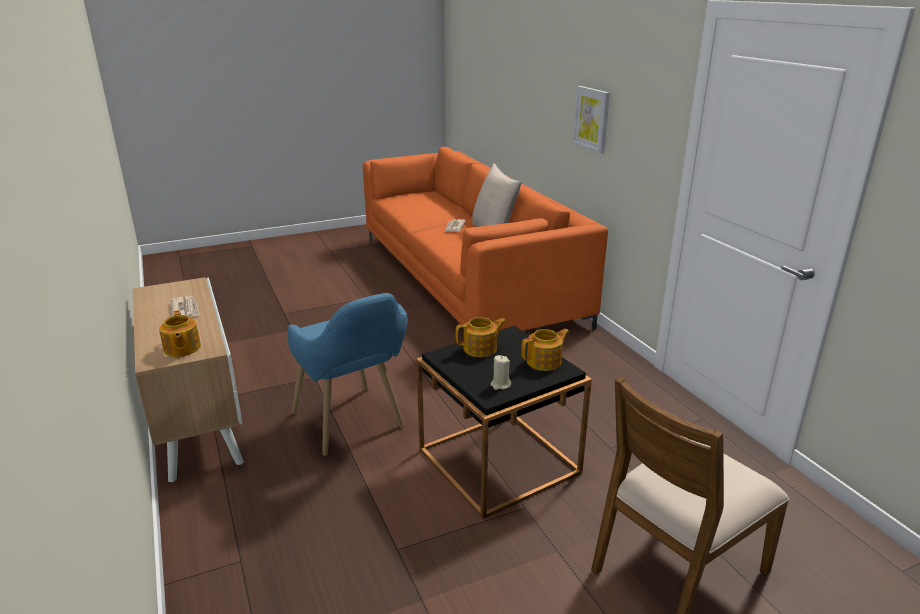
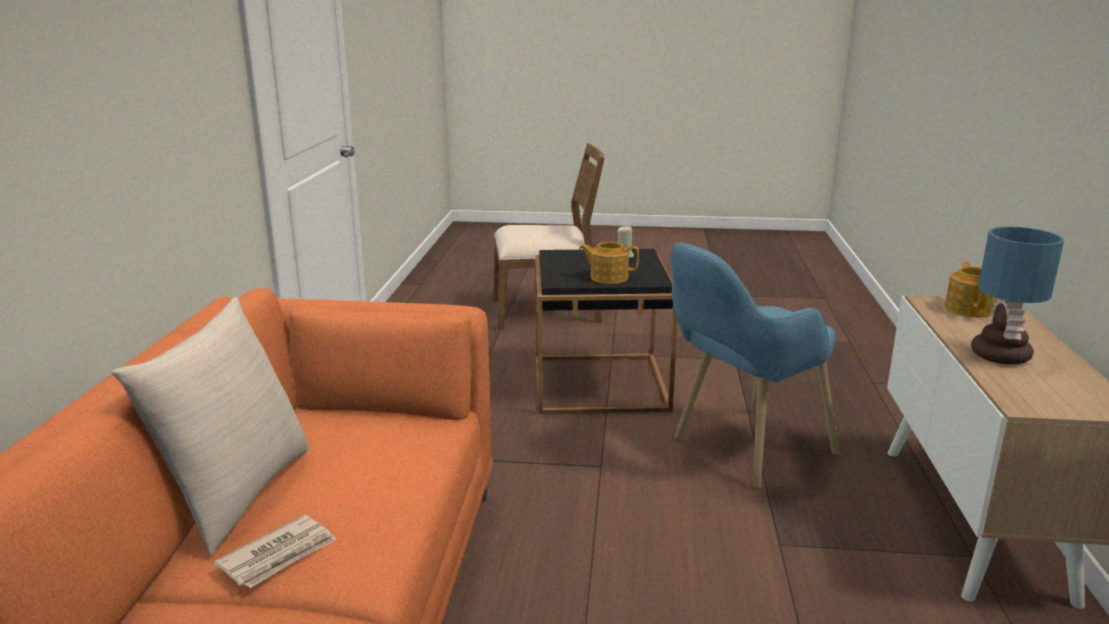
camera: 150 degrees left, 5 degrees down
(185, 309) = (1002, 356): newspaper -> table lamp
(353, 428) = (739, 452): blue armchair -> blue armchair turned 120 degrees counterclockwise
(545, 362) = (562, 260): teapot -> none
(592, 119) = (115, 126): picture -> none

